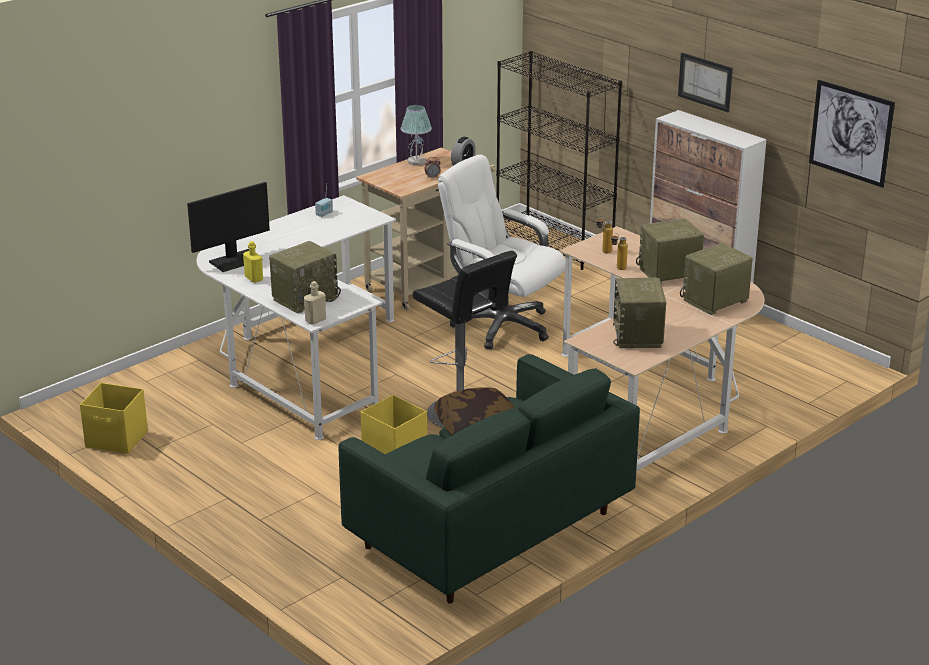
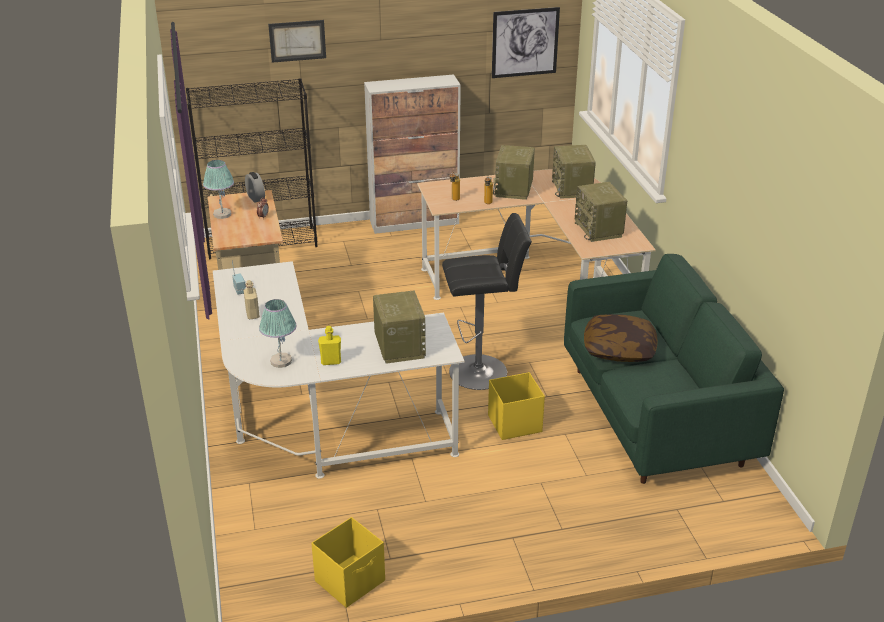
camera: 60 degrees left, 5 degrees up
(235, 260) = (281, 361): monitor -> table lamp
(315, 320) = (446, 352): beige bottle -> beige bottle (252, 314)
(501, 326) = (363, 309): white office chair -> none
(638, 336) = (599, 230): radio -> radio turned 45 degrees clockwise
(705, 82) = (386, 49): picture -> picture (297, 40)

